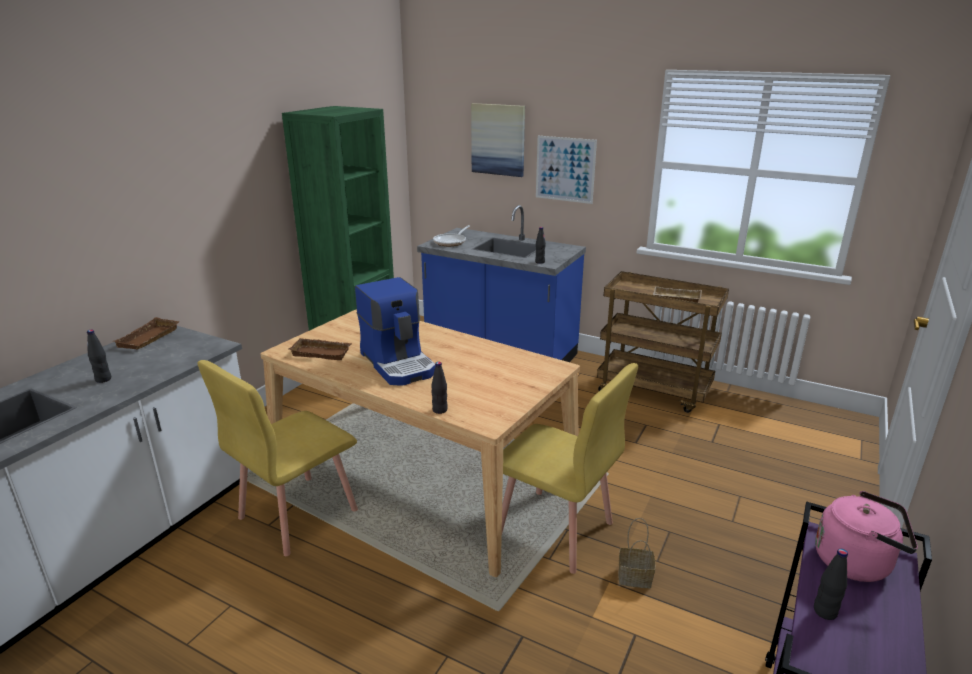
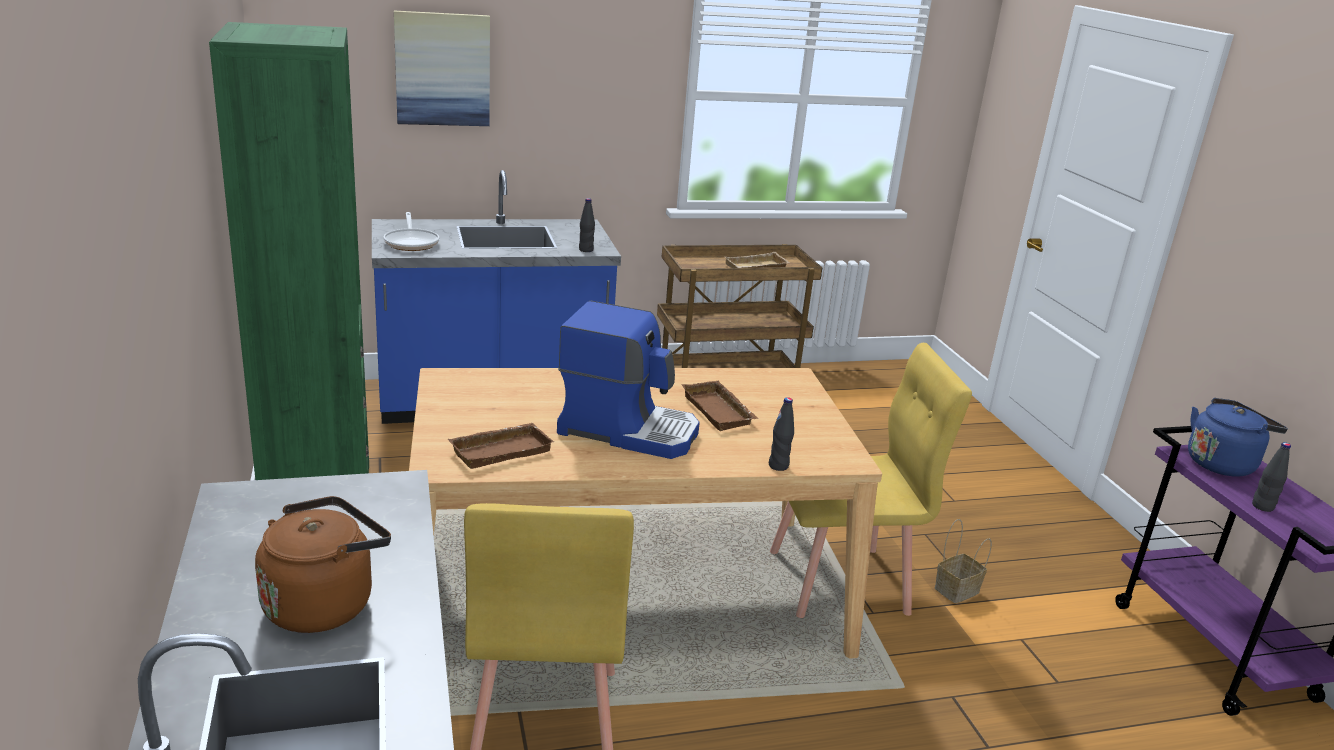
camera: 45 degrees left, 0 degrees up
(103, 379) = (324, 603): black bottle -> brown kettle
(149, 338) = (247, 517): brown tray -> brown tray (720, 411)
(565, 169) = (557, 110): picture -> none
(856, 562) = (1222, 463): pink kettle -> blue kettle

